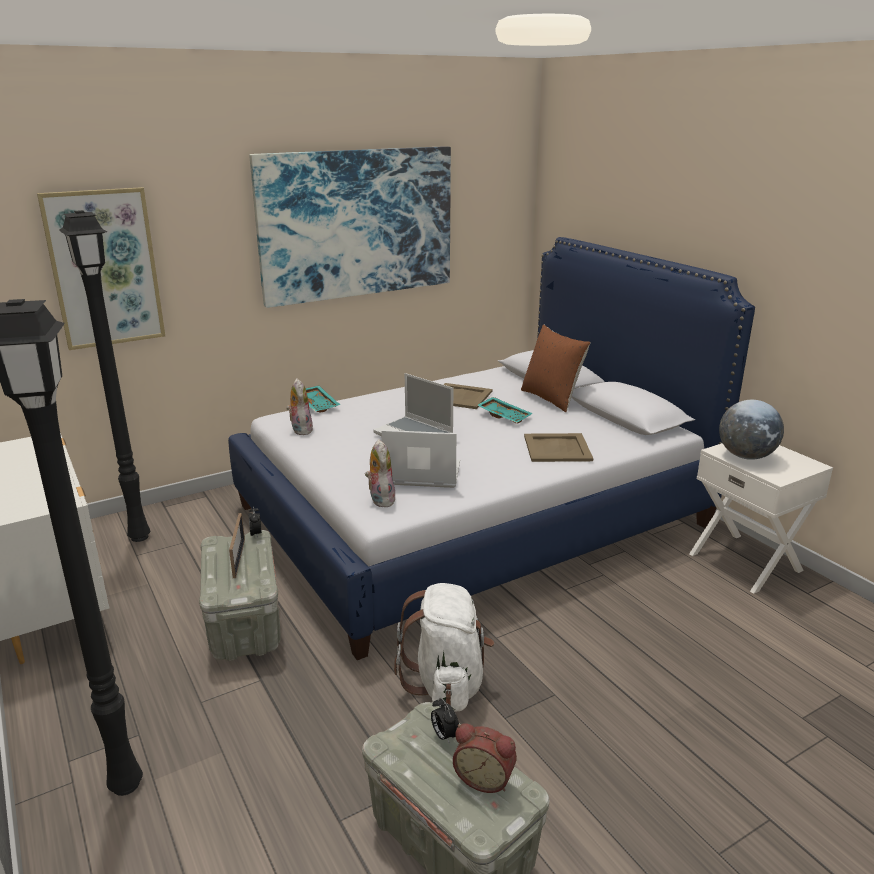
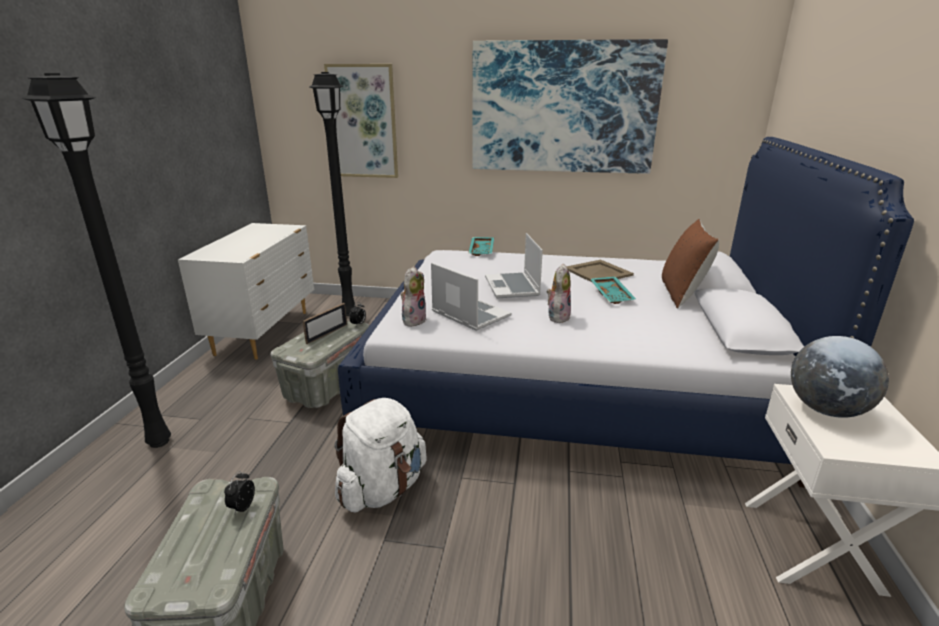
camera: 40 degrees right, 0 degrees up
(300, 430) = (444, 262): plush toy -> plush toy (557, 316)
(485, 777) = (213, 555): alarm clock -> none
(557, 448) = (617, 332): beige tray -> none

